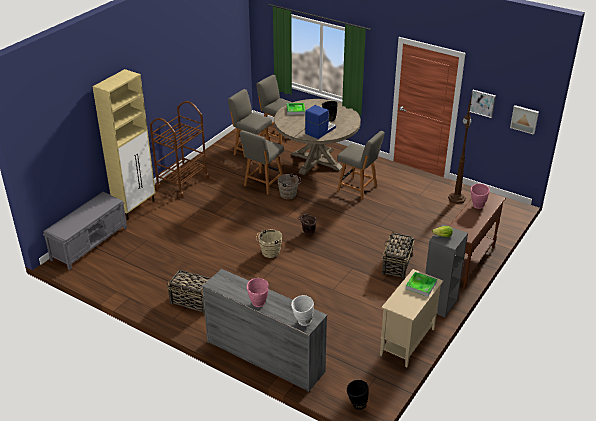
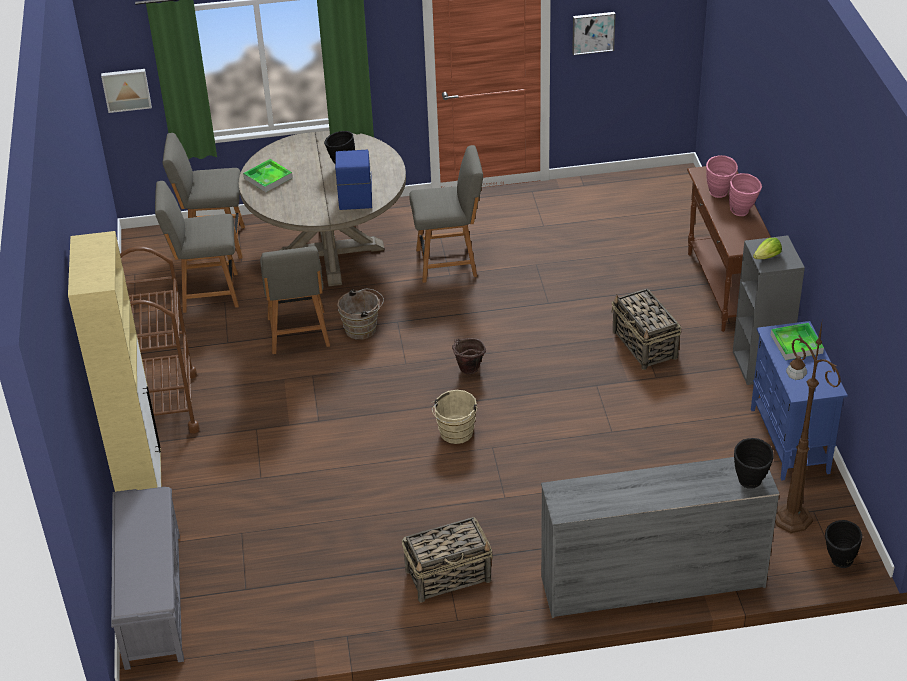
camera: 40 degrees left, 5 degrees up
(258, 305) = (664, 499): pink vase -> pink vase (743, 213)
(302, 323) = (750, 484): white vase -> black vase
(407, 342) = (790, 441): beige cabinet -> blue cabinet
(457, 197) = (595, 202): brown floor lamp -> brown floor lamp (790, 516)
(524, 119) = (667, 31): picture -> picture (126, 89)

